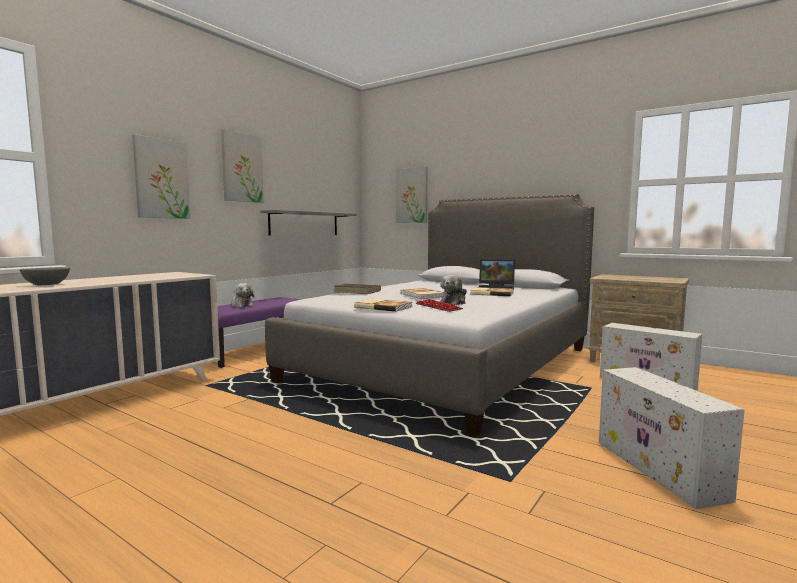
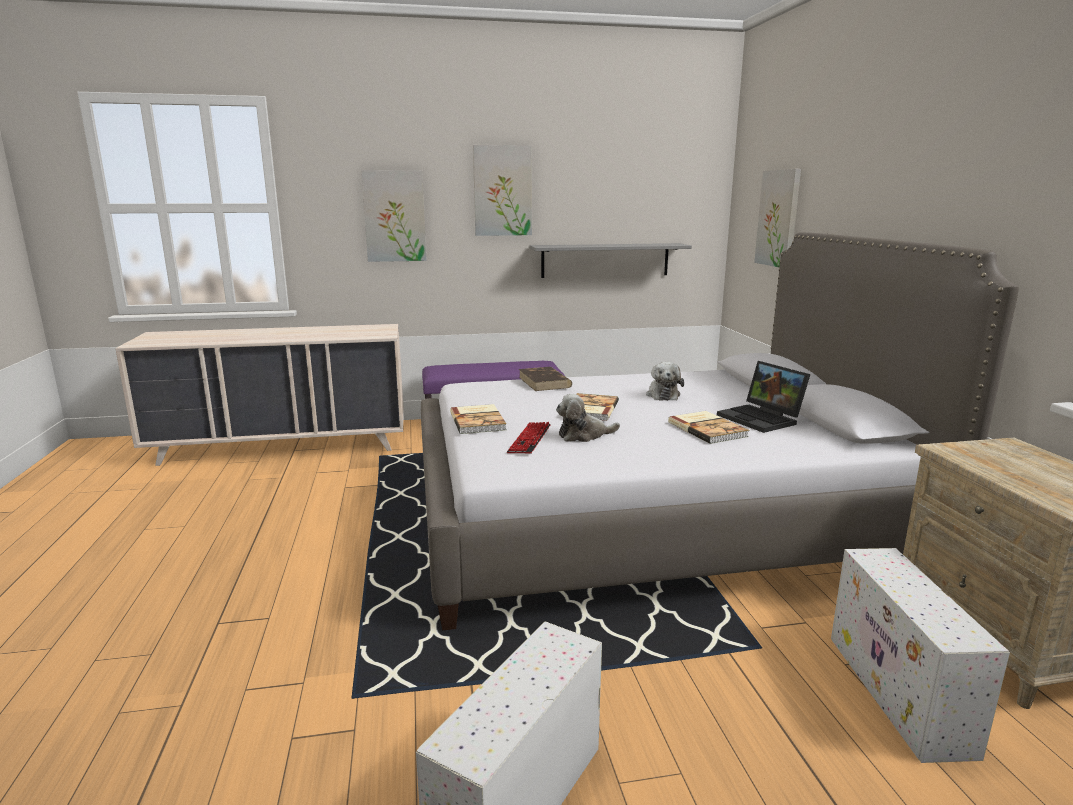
camera: 45 degrees right, 10 degrees up
(46, 284) = (245, 335): grey bowl -> none
(241, 305) = (471, 368): plush toy -> plush toy (663, 395)

